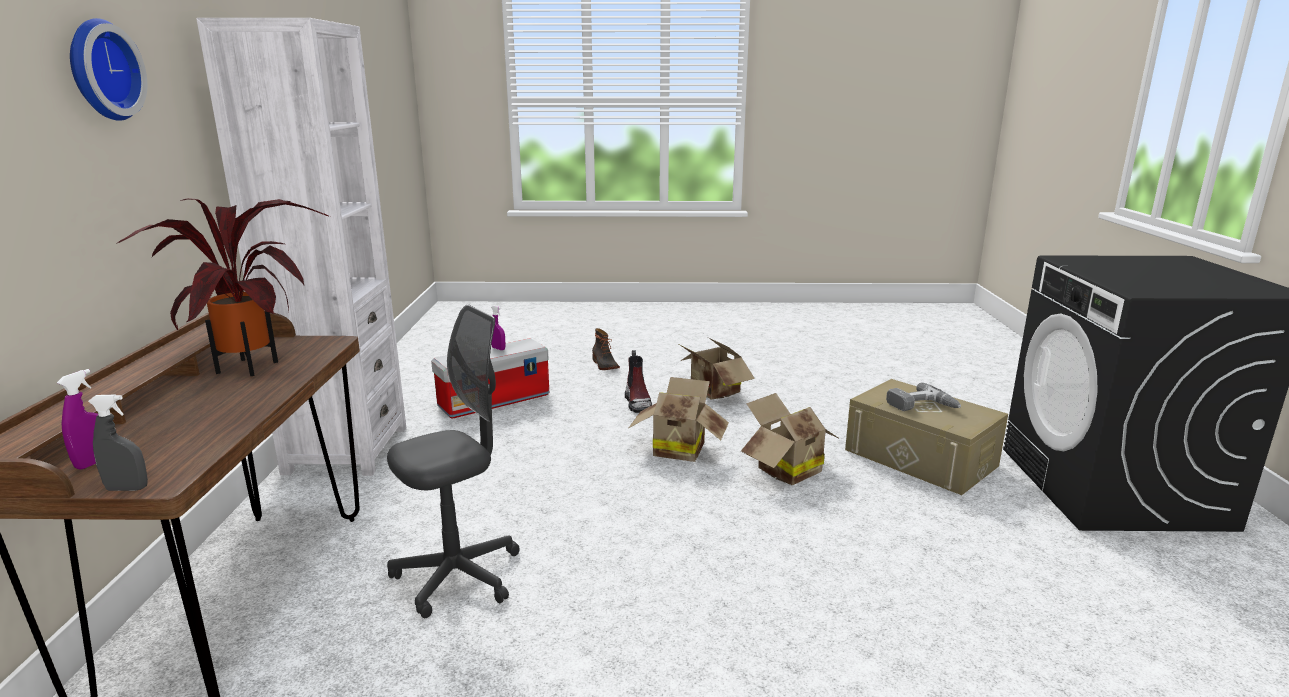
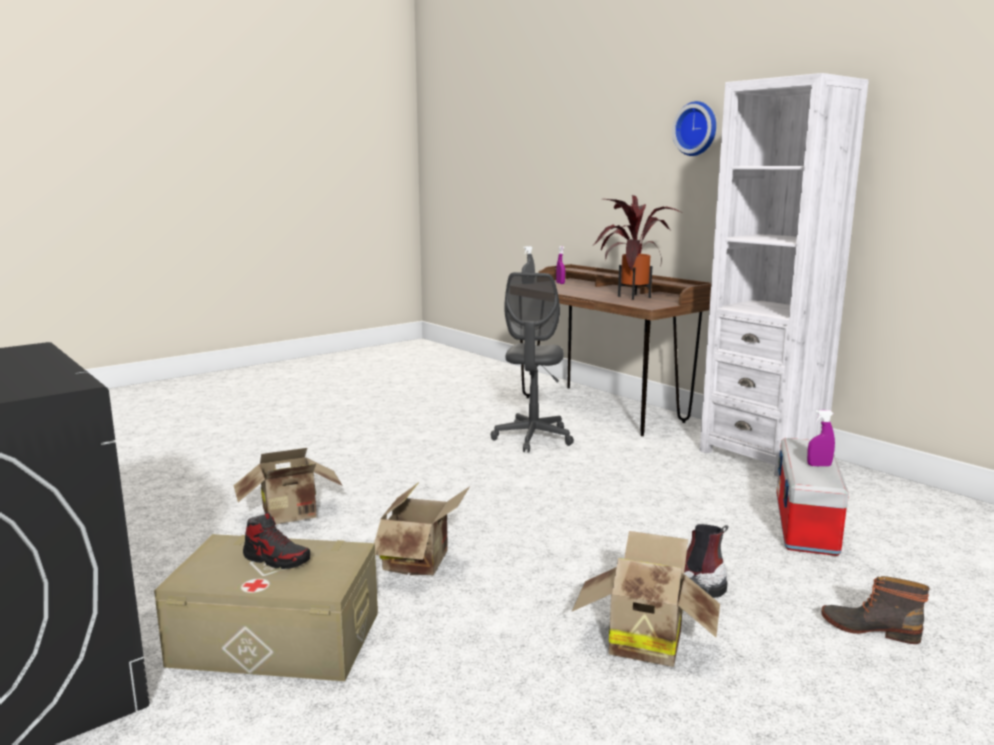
camera: 140 degrees right, 5 degrees down
(678, 449) = (547, 545): cardboard box -> cardboard box (292, 516)
(922, 406) = (277, 559): power drill -> shoe

